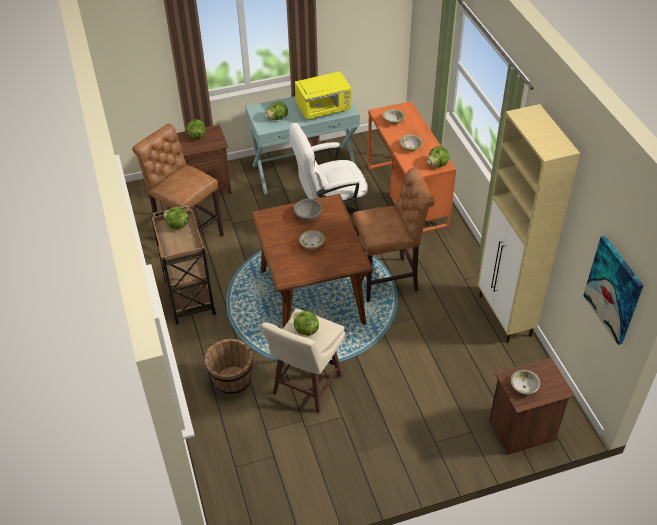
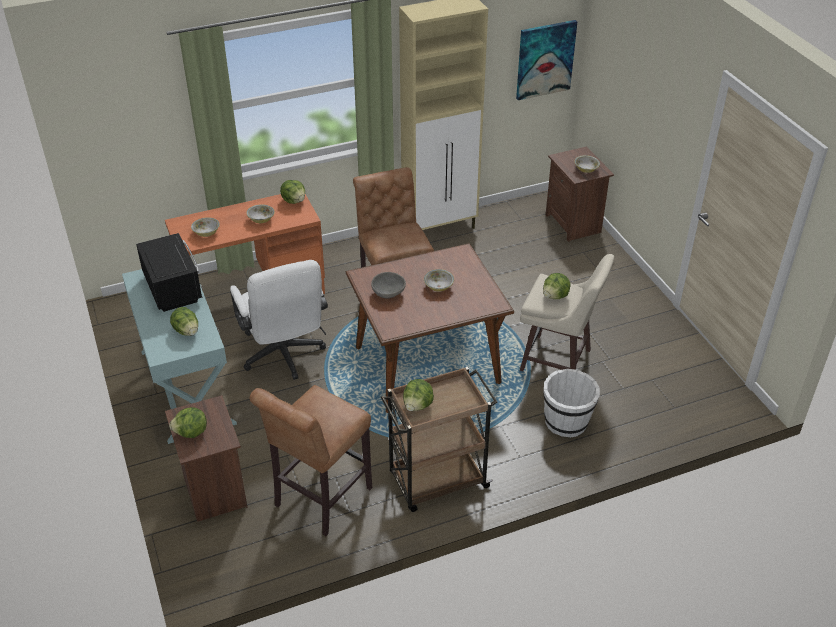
camera: 95 degrees left, 5 degrees down
(232, 382) = (566, 422): brown bucket -> white bucket
(324, 109) = (173, 288): yellow microwave -> black microwave

